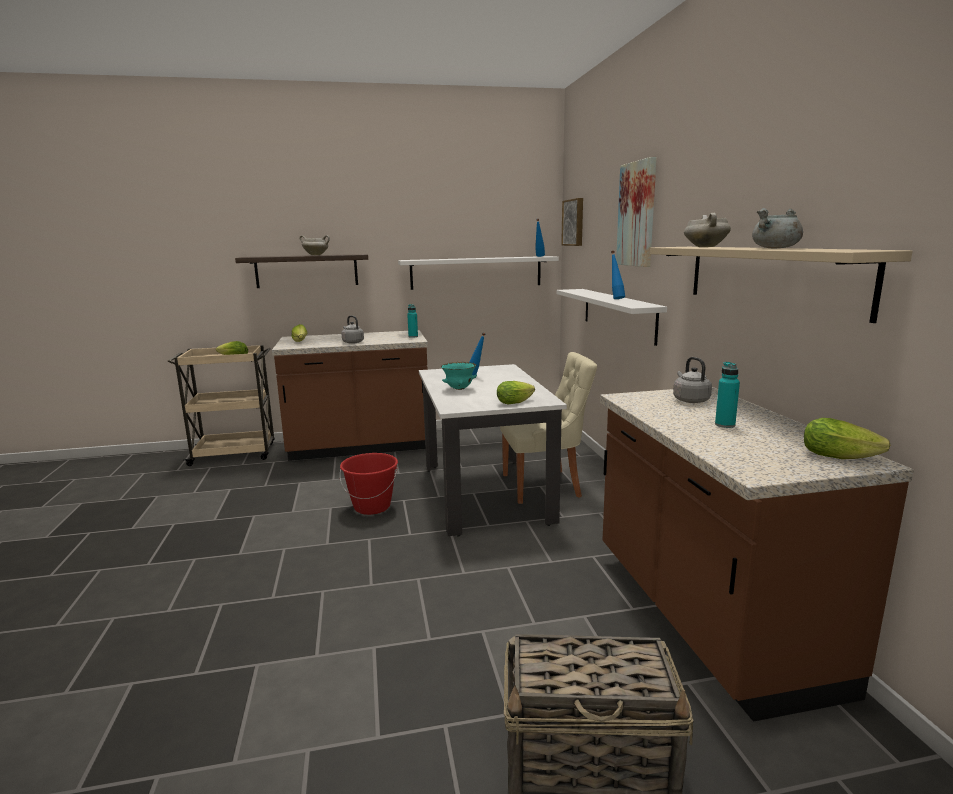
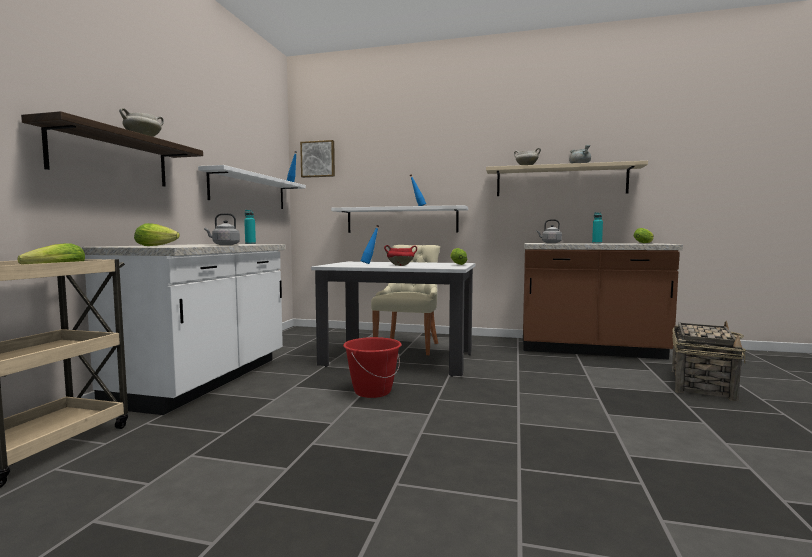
camera: 65 degrees left, 10 degrees down
(360, 447) = (205, 380): brown counter -> white counter
(459, 389) = (400, 265): turquoise bowl -> red cooking pot
(637, 214) = (423, 152): picture -> none

